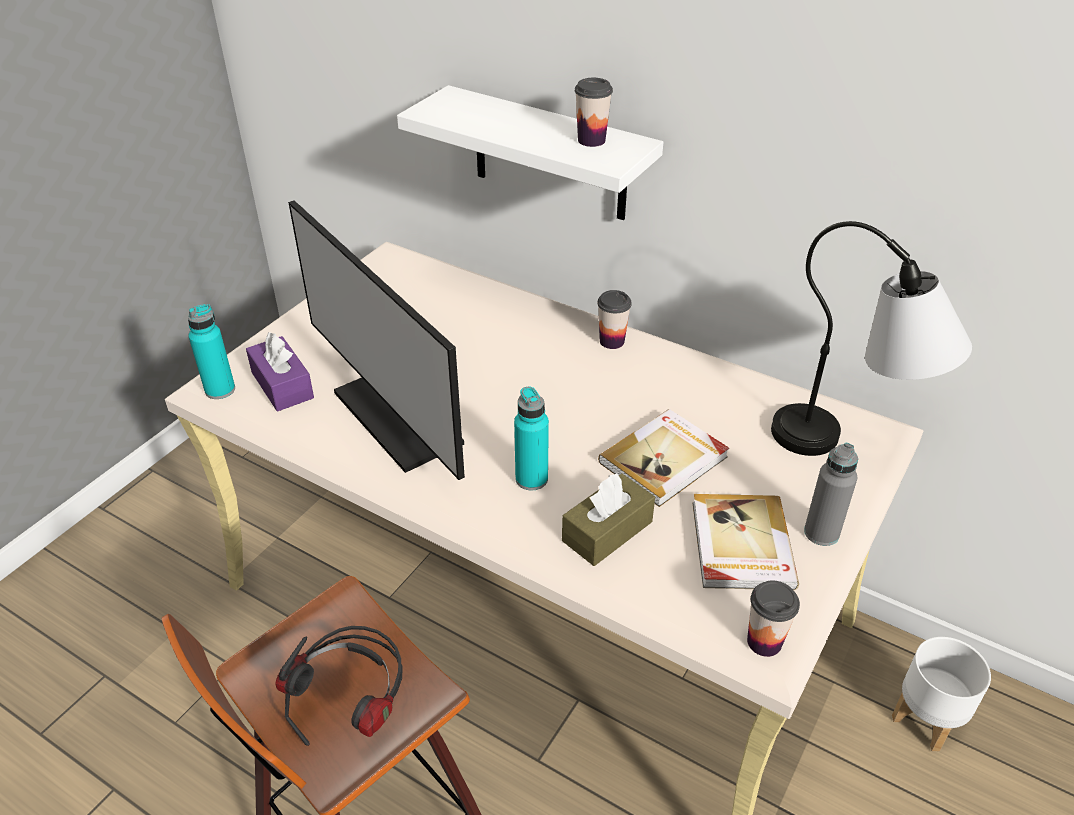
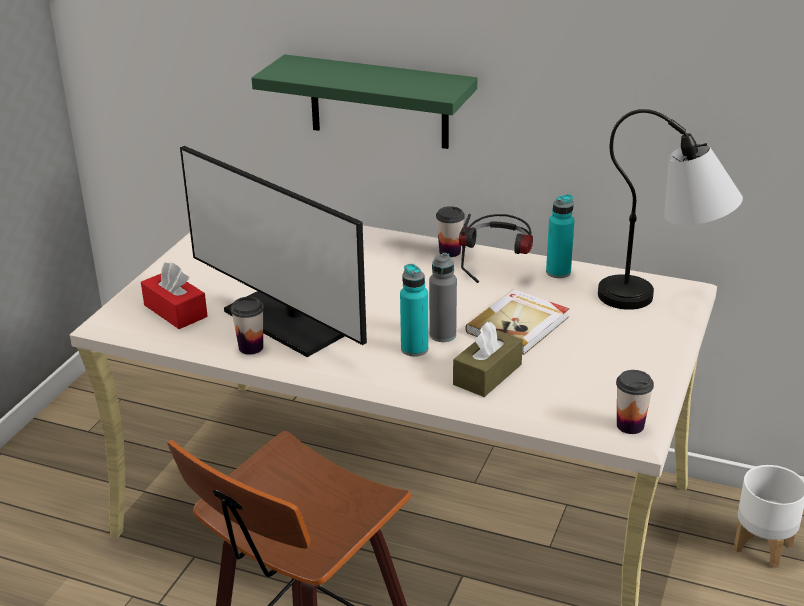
camera: 10 degrees left, 10 degrees down
(220, 390) = (121, 320): turquoise bottle -> turquoise bottle (558, 272)
(282, 385) = (175, 311): purple tissue box -> red tissue box
(355, 712) = (318, 521): headphones -> headphones (497, 269)
(550, 155) = (379, 102): white shelf -> green shelf
(591, 140) = (420, 81): cup -> cup (251, 347)
(740, 545) = (595, 371): book -> none
(821, 533) = (655, 356): grey bottle -> grey bottle (442, 335)

